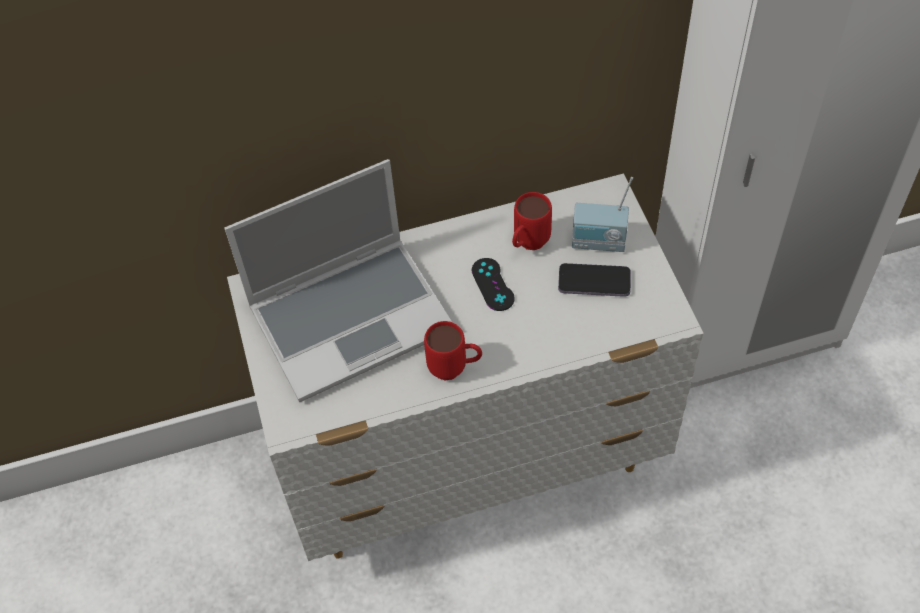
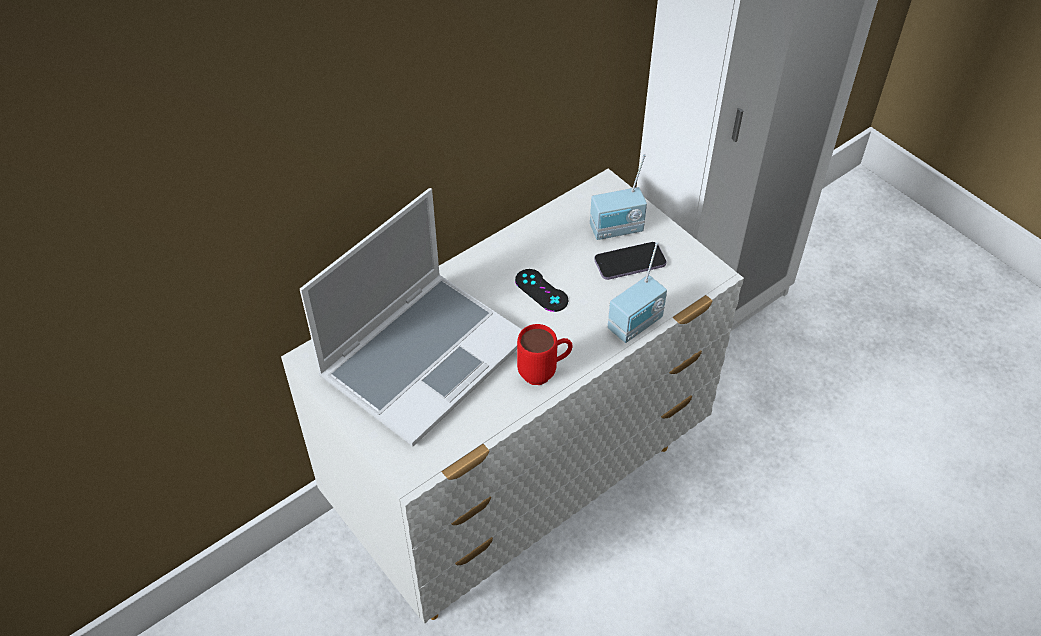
camera: 25 degrees left, 5 degrees down
(527, 245) = (555, 249): red mug -> none
(568, 349) = (636, 325): none -> radio

